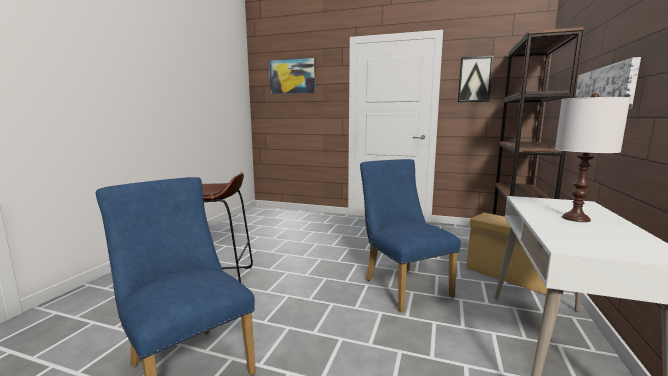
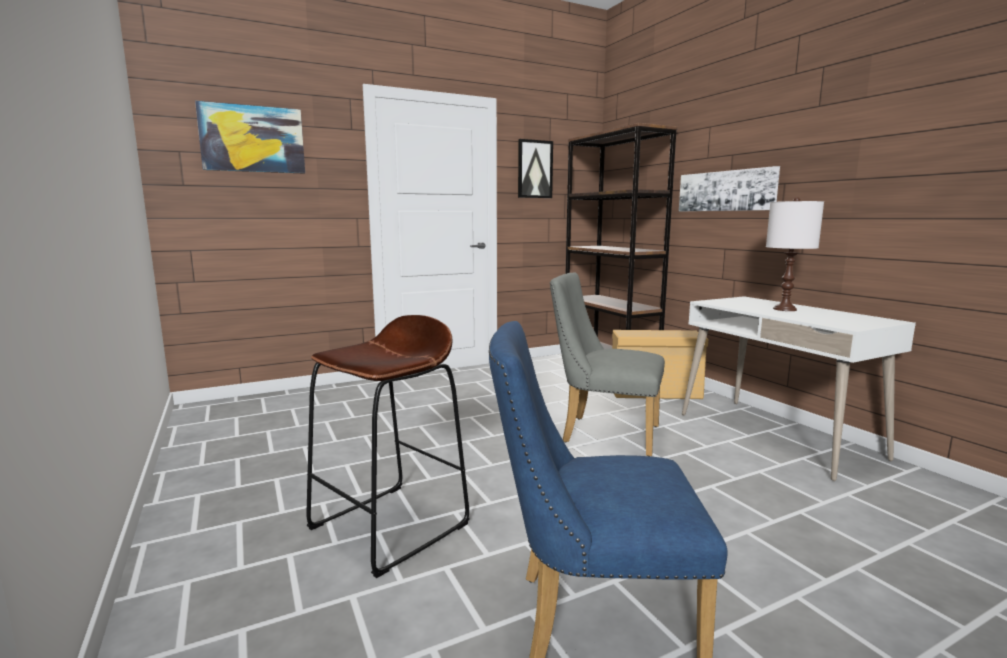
camera: 45 degrees left, 0 degrees up
(402, 285) = (603, 433): blue chair -> grey chair

